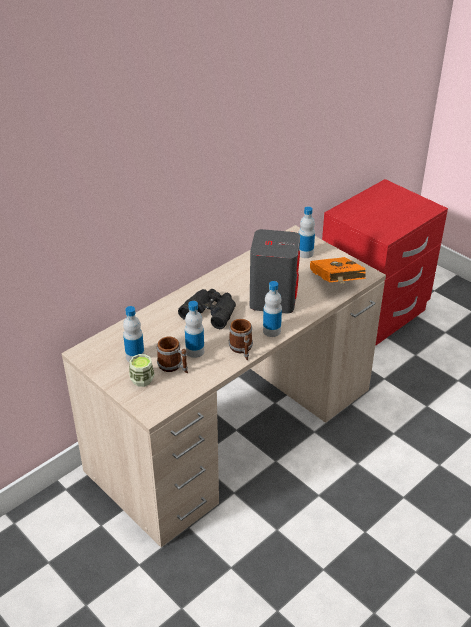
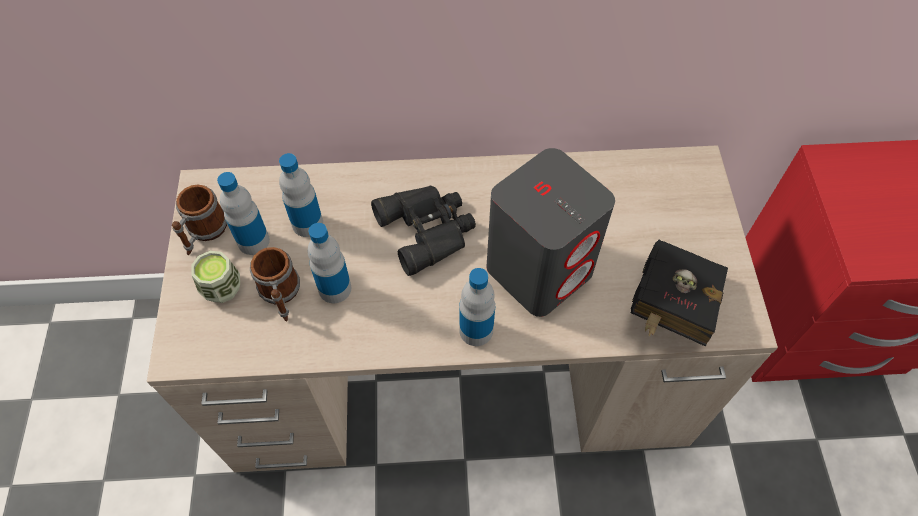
camera: 40 degrees right, 20 degrees up
(242, 349) = (399, 334): mug -> mug (204, 232)
(305, 253) = (678, 213): bottle -> bottle (307, 223)
(336, 284) = (669, 308): orange book -> black book

